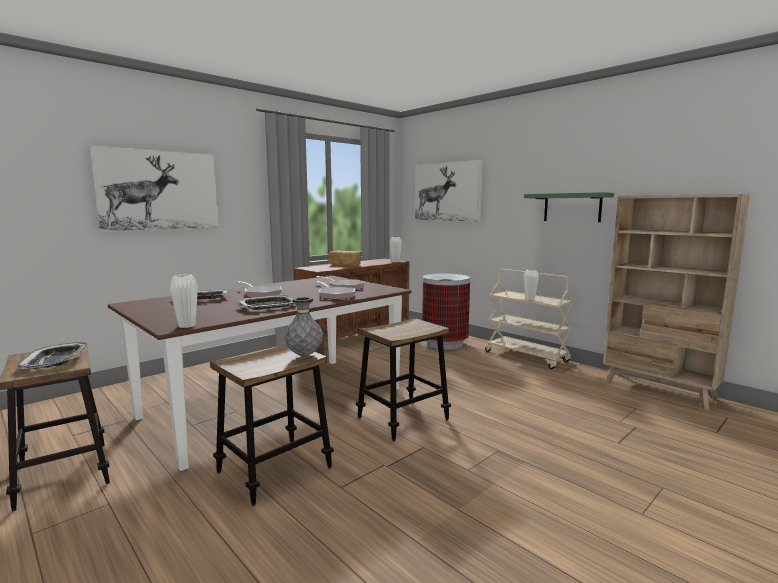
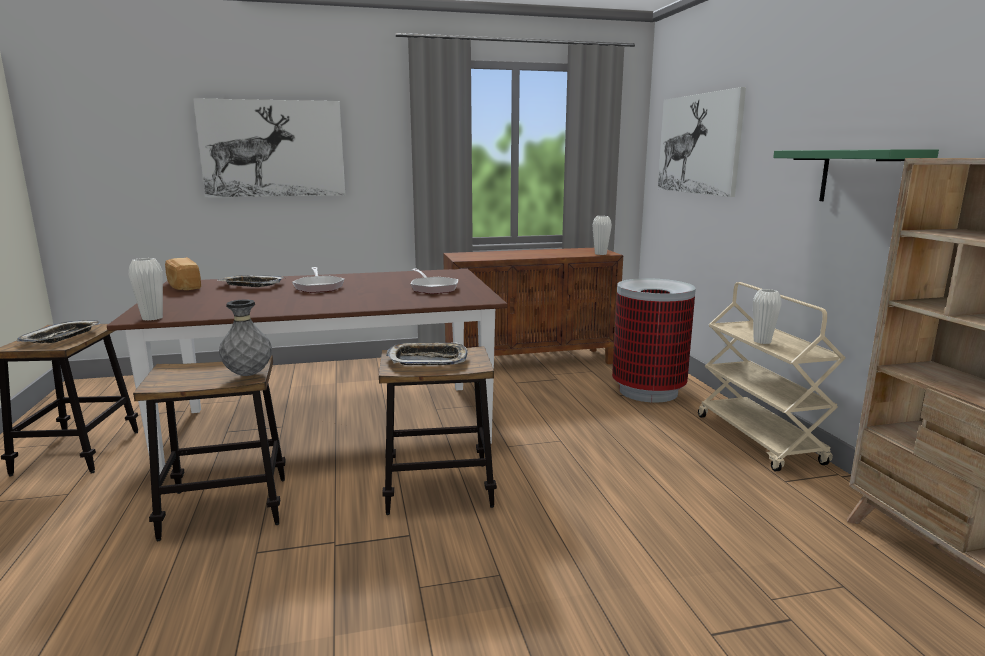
camera: 30 degrees right, 5 degrees up
(268, 306) = (282, 304): tray -> tray (428, 360)
(335, 295) = (389, 299): frying pan -> none
(344, 265) = (515, 253): bread -> bread (183, 286)

